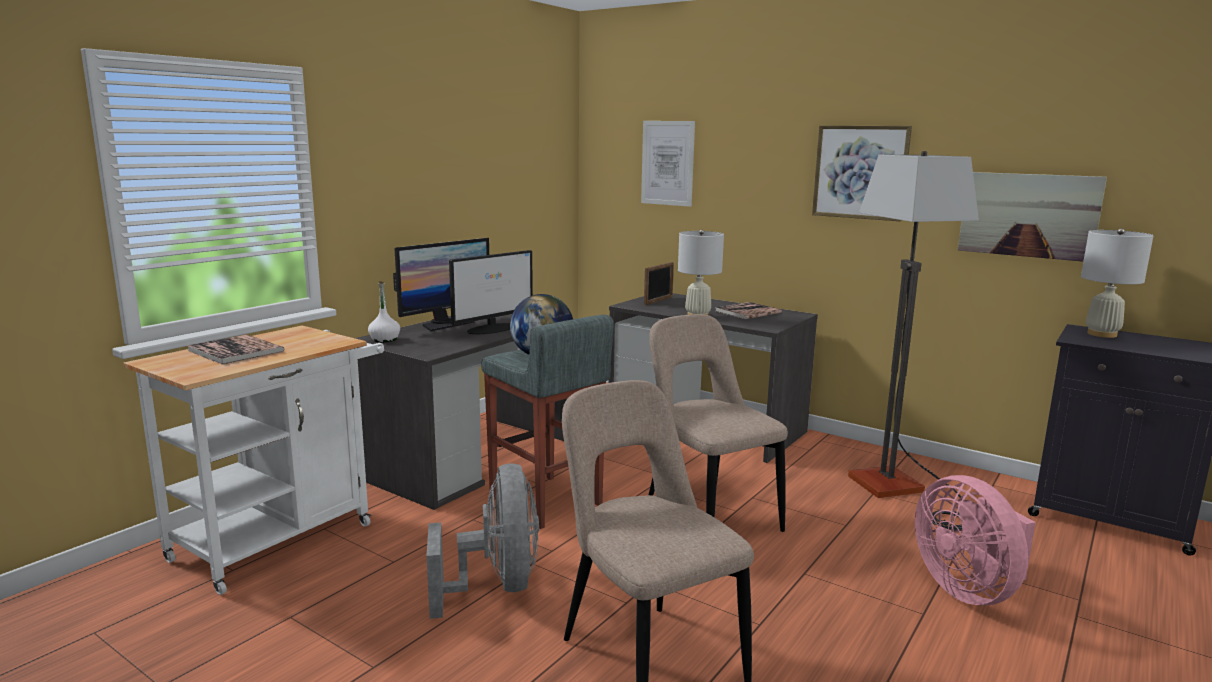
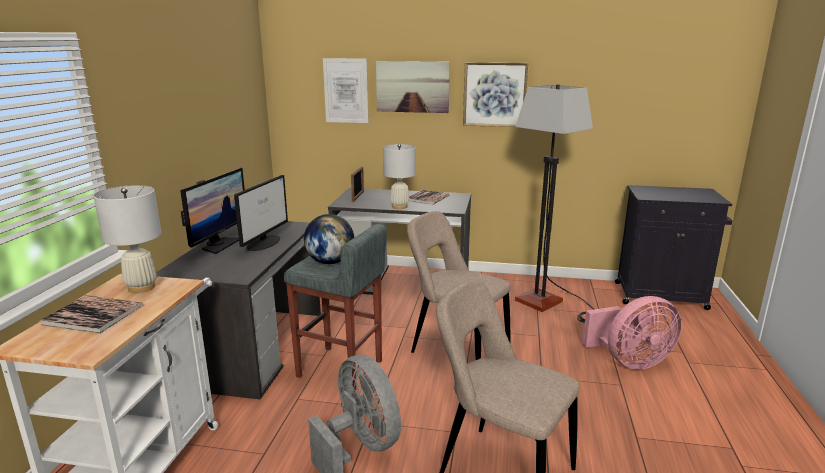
camera: 25 degrees left, 5 degrees up
(384, 339) = (185, 269): white bottle -> none
(968, 589) = (630, 361): pink fan -> pink fan turned 60 degrees counterclockwise
(1028, 215) = (602, 119): picture -> picture (412, 87)
(1102, 334) = (652, 190): white table lamp -> white table lamp (142, 287)

